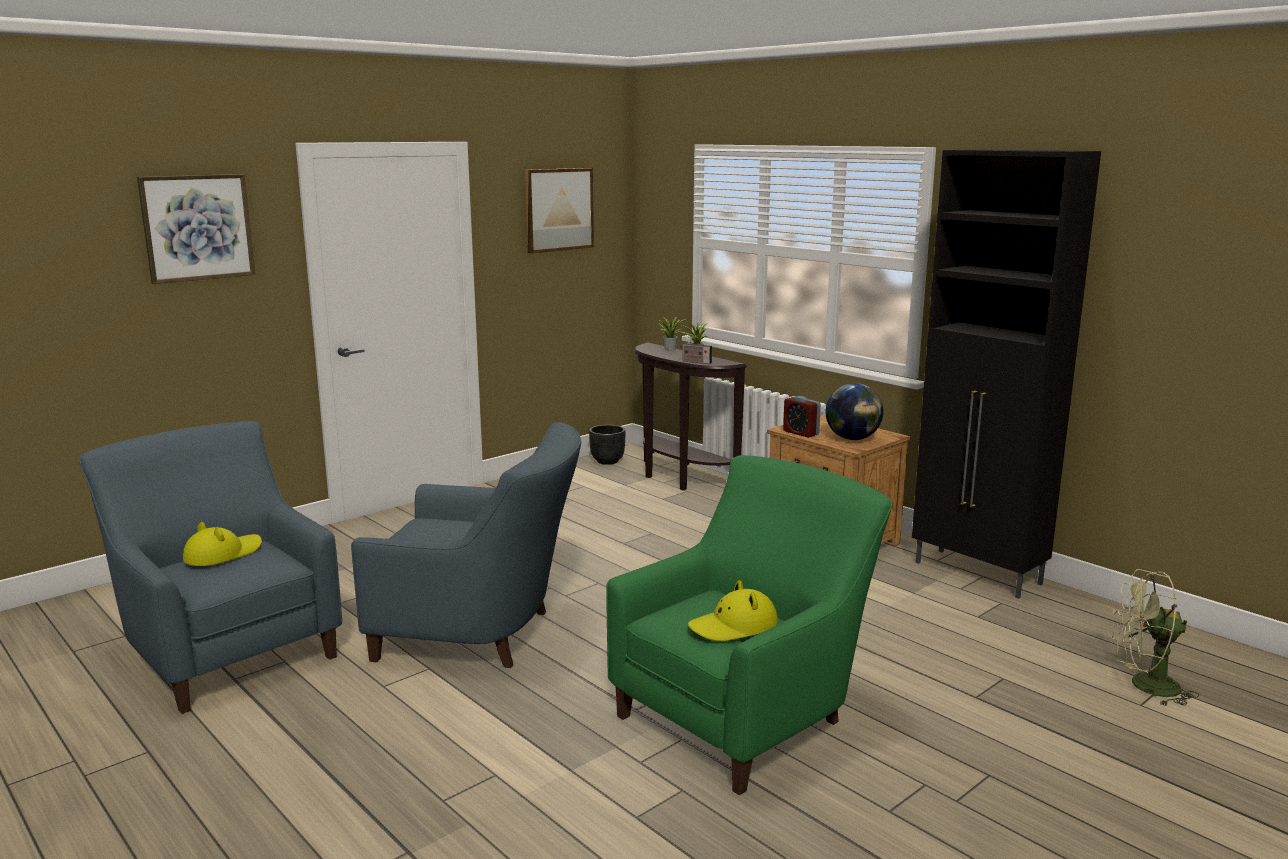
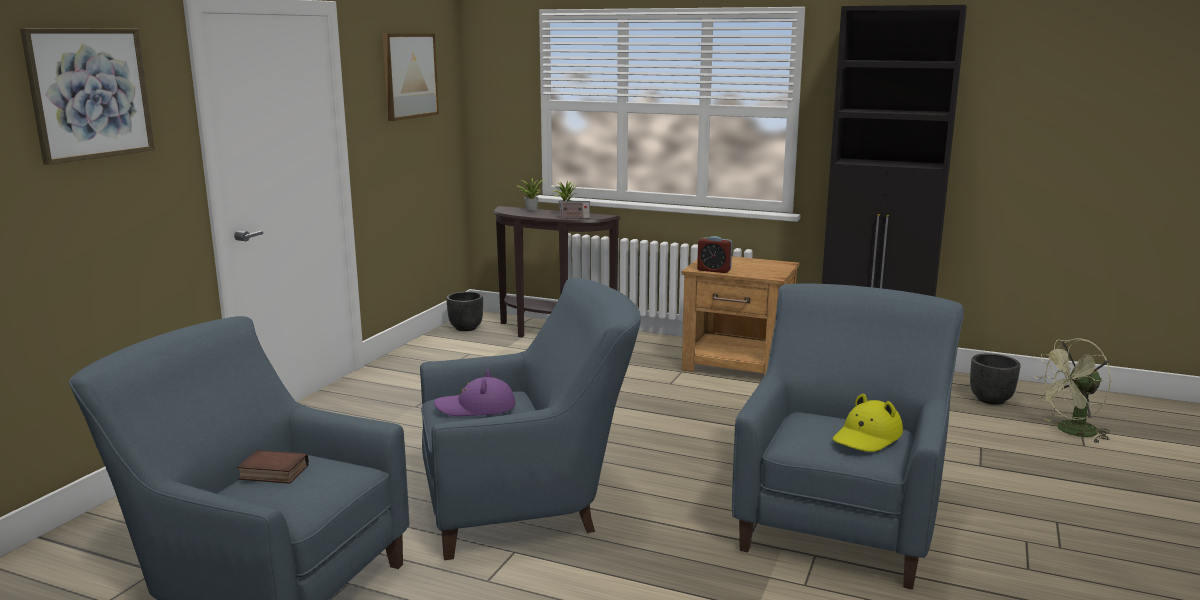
camera: 25 degrees left, 0 degrees up
(223, 554) = (272, 473): yellow hat -> book
(431, 531) = (476, 407): none -> purple hat
(748, 714) = (840, 521): green armchair -> blue armchair
(852, 439) = (761, 270): globe -> none
(1087, 631) = (991, 400): none -> black planter

